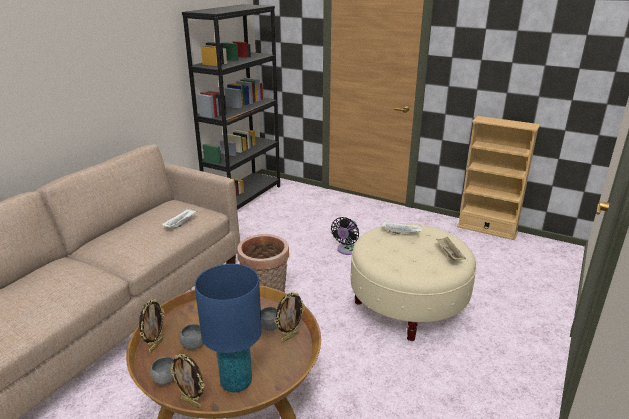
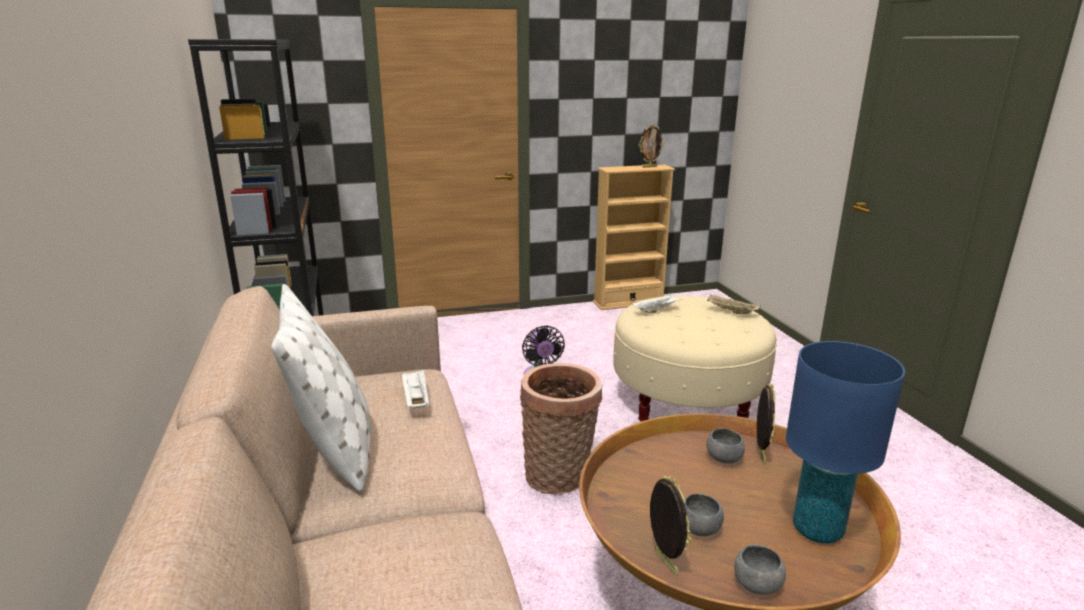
camera: 45 degrees left, 5 degrees down
(124, 229) = (334, 447): none -> white pillow
(191, 402) = (831, 583): picture frame -> picture frame (649, 167)

